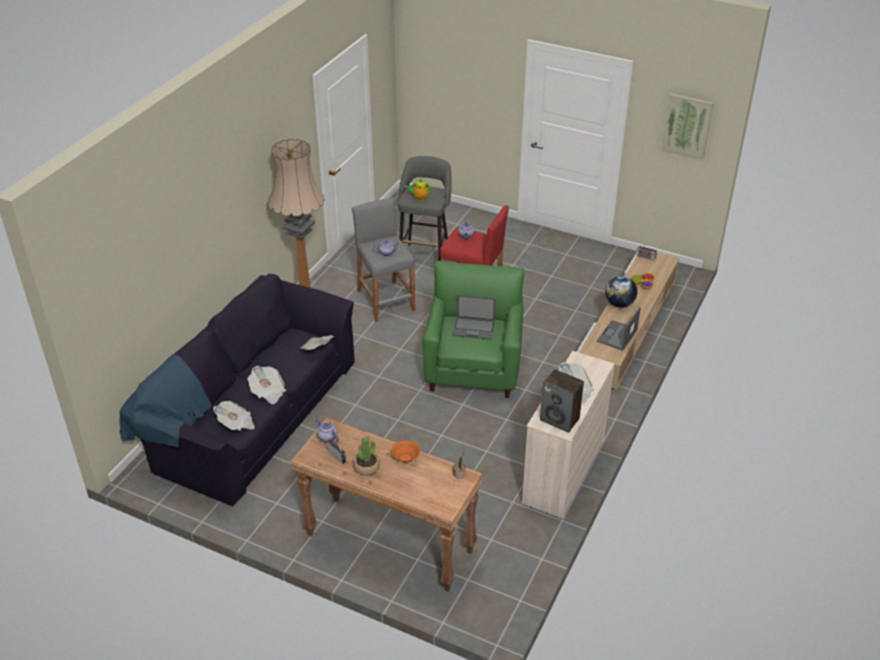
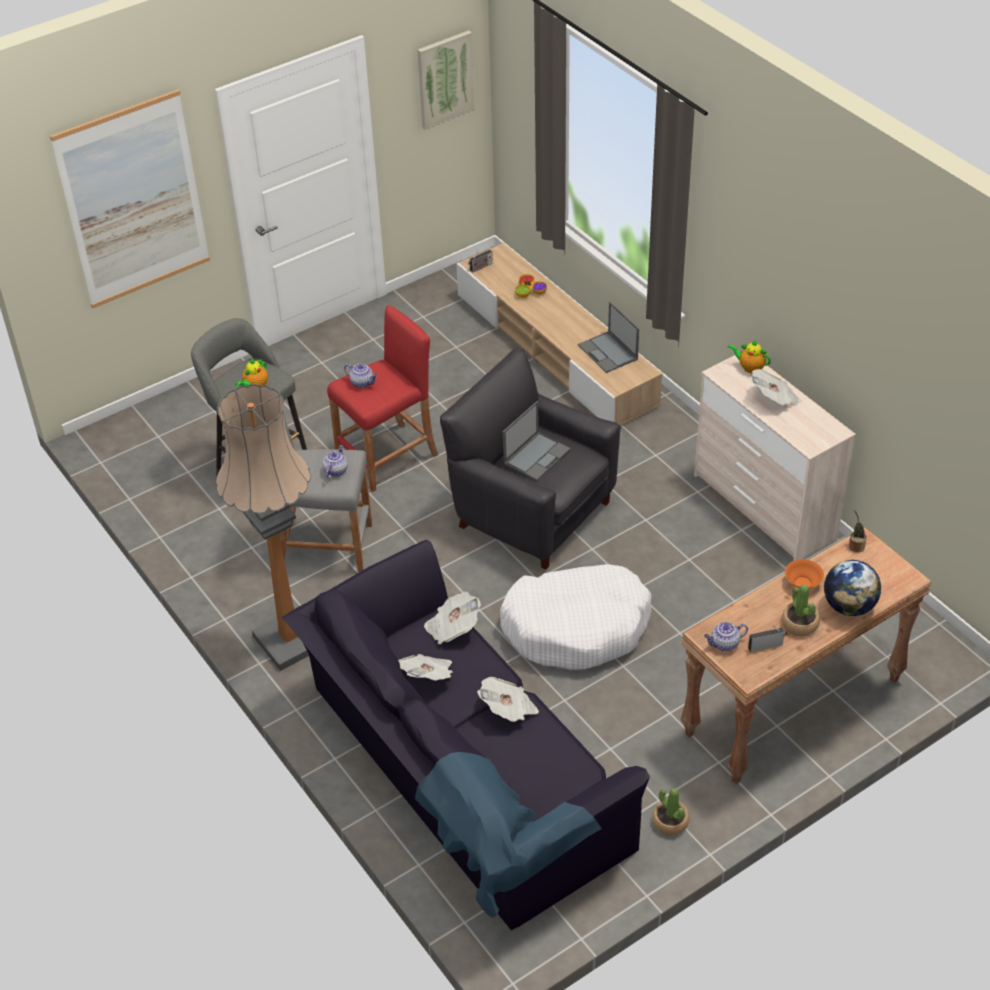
camera: 60 degrees left, 5 degrees up
(236, 424) = (553, 765): newspaper -> newspaper (428, 676)
(262, 514) = (670, 822): none -> potted plant
(392, 420) = (577, 627): none -> white dog bed
(464, 77) = (133, 201): none -> picture
(474, 368) = (532, 512): green armchair -> black armchair
(560, 419) = (816, 428): speaker -> none
(596, 370) = (749, 368): none -> teapot
(619, 304) = (552, 326): globe -> globe (848, 606)

